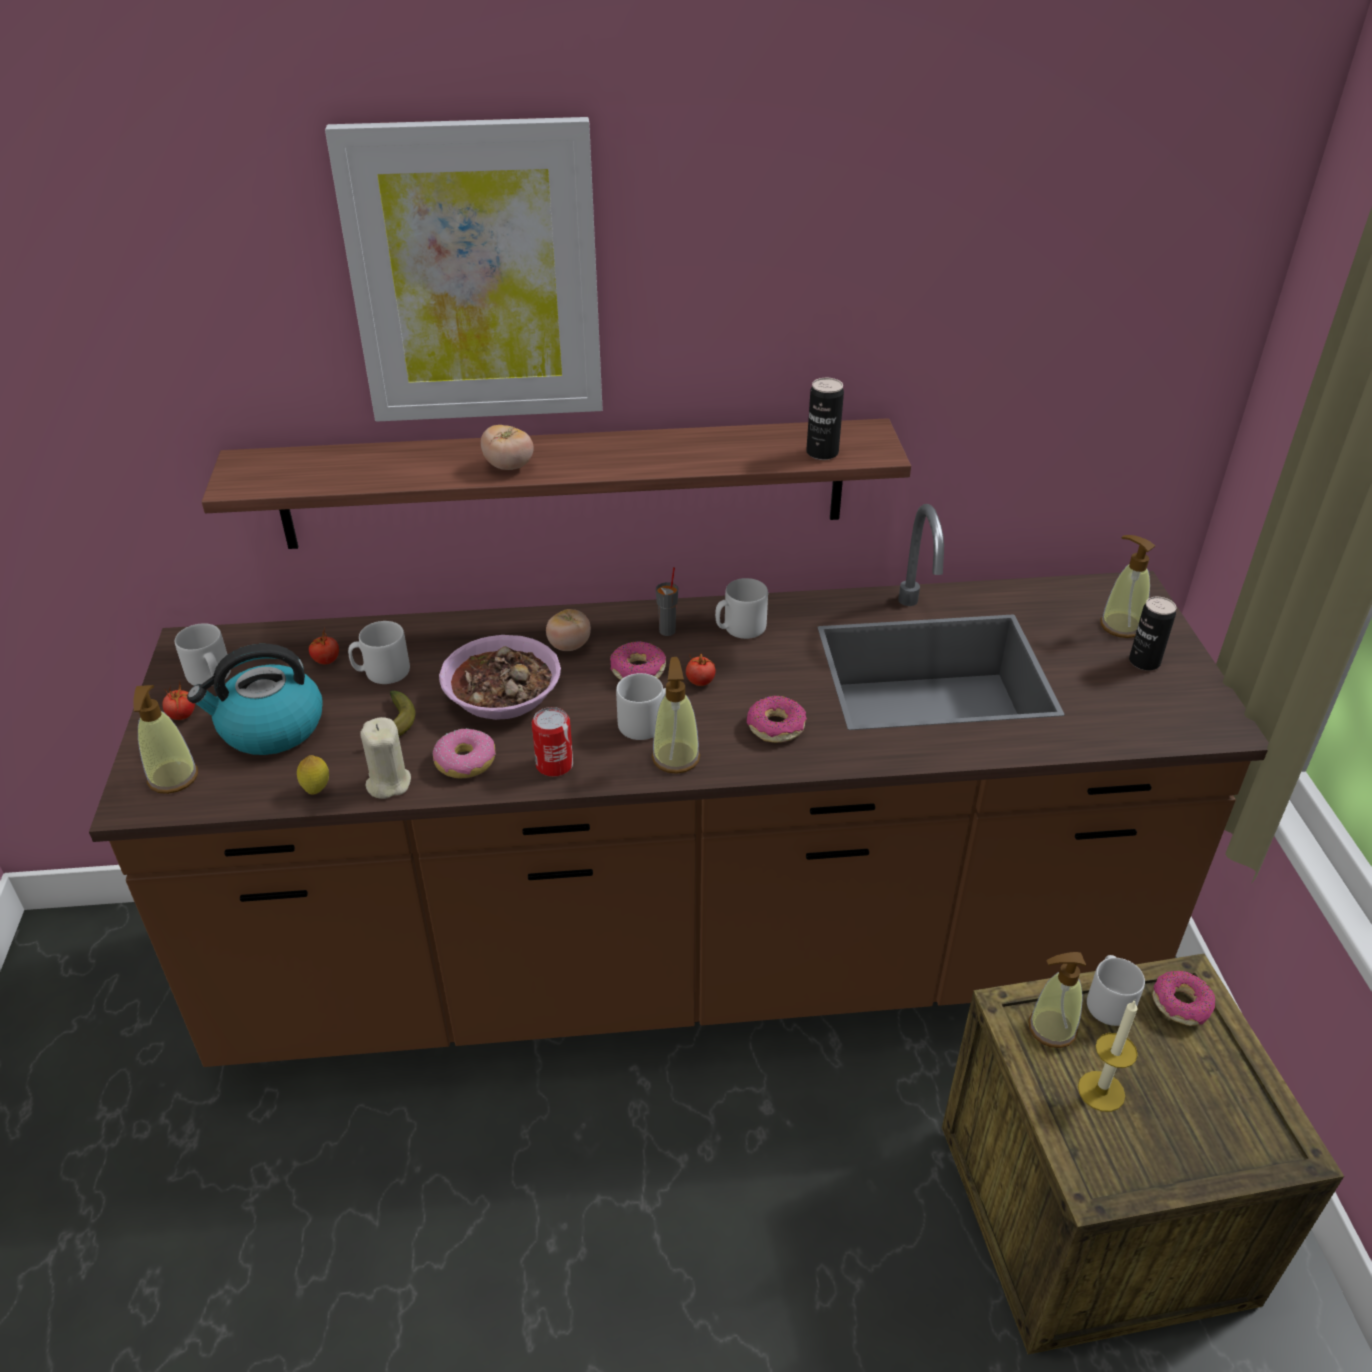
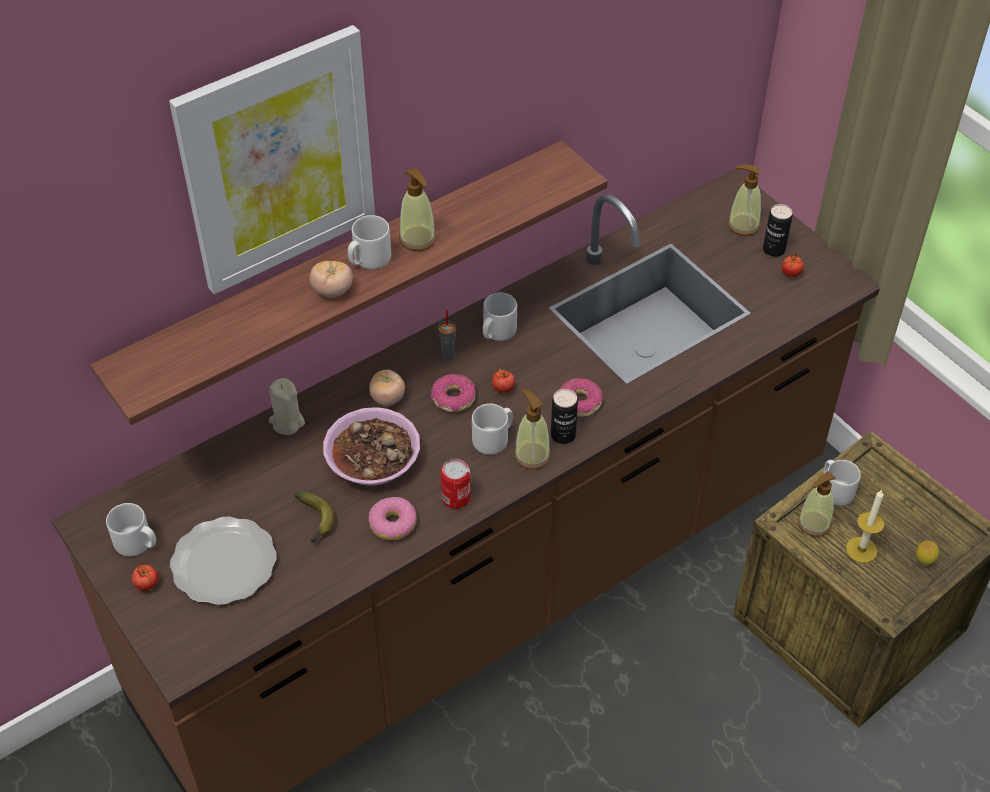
camera: 30 degrees left, 10 degrees up
(173, 778) = (191, 634): soap dispenser -> soap dispenser (418, 239)
(270, 728) = (226, 563): kettle -> plate
(317, 790) = (307, 593): lemon -> lemon (924, 561)
(326, 660) = (215, 490): tomato -> tomato (790, 273)
(382, 672) = (267, 481): grey mug -> grey mug (368, 259)
(388, 783) = (352, 564): beige candle -> beige candle (287, 422)
(822, 453) = (542, 191): can -> can (563, 435)
(1181, 1004) = (875, 471): donut -> none

